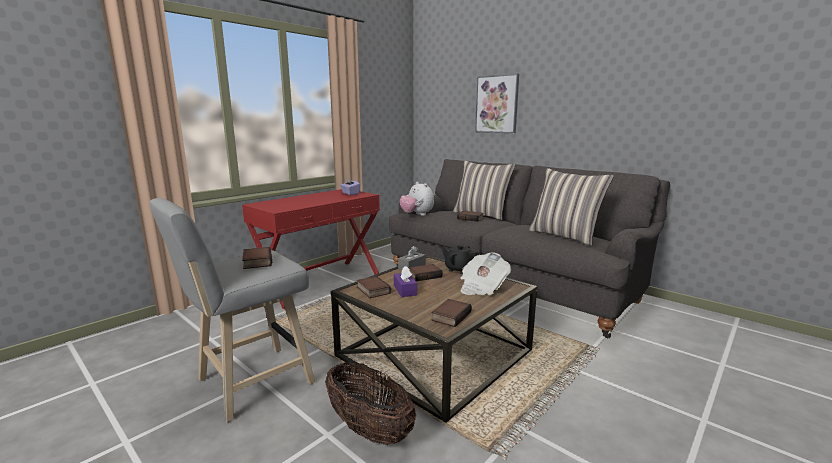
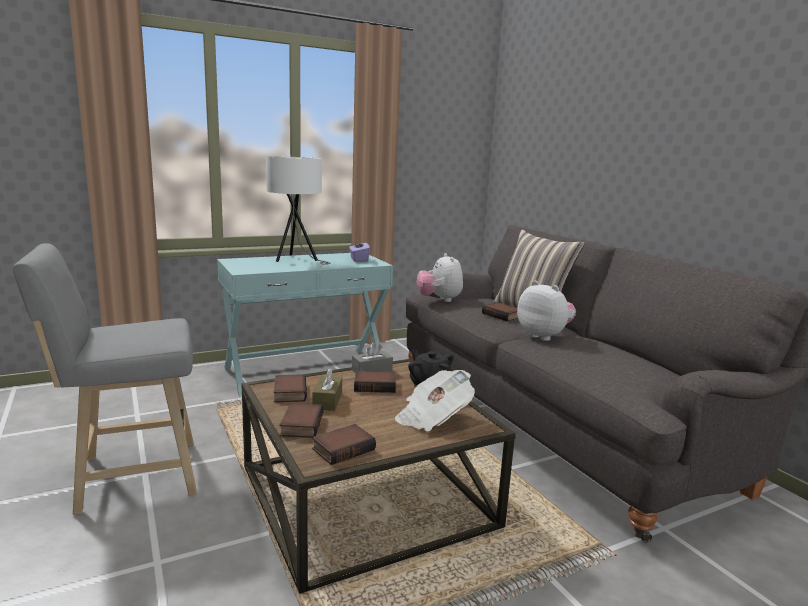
camera: 20 degrees right, 0 degrees up
(256, 261) = (143, 331): book -> book (300, 425)
(306, 198) = (297, 260): none -> white table lamp
(320, 282) = (305, 370): red console table -> turquoise console table
(369, 429) = (205, 571): basket -> none
(405, 290) = (327, 401): purple tissue box -> brown tissue box
(497, 104) = (591, 149): picture -> none
(508, 227) = (544, 336): none -> plush toy
(565, 236) = (615, 364): pillow -> none

